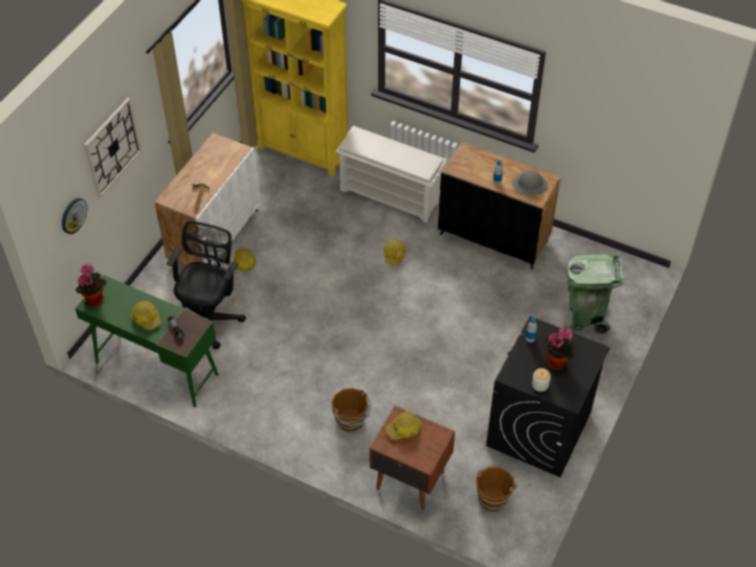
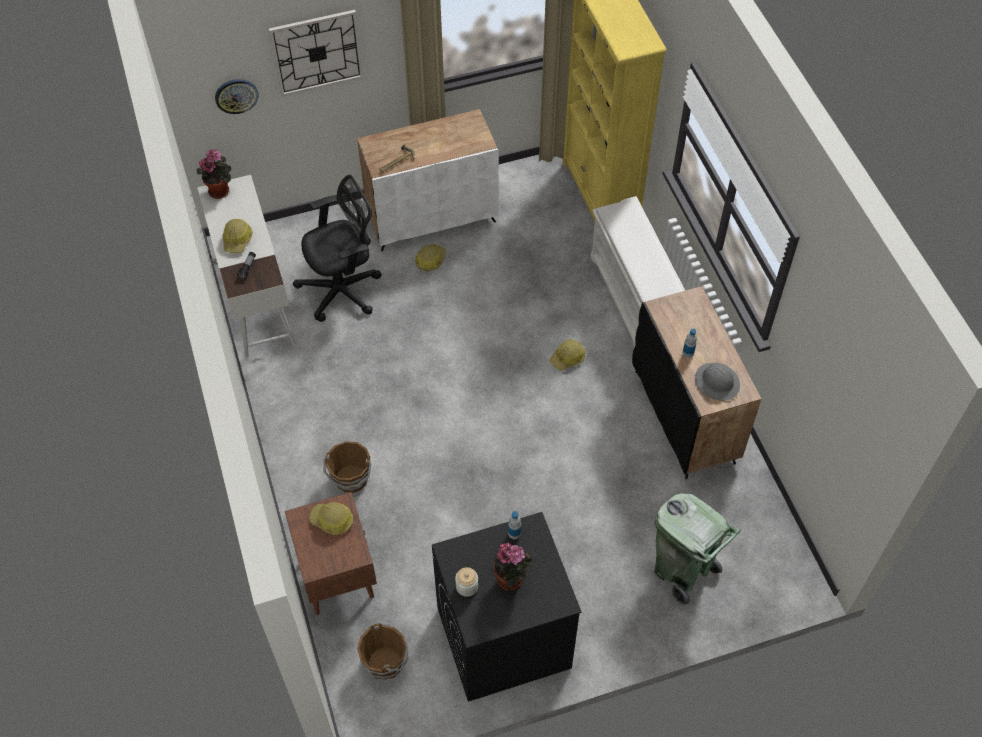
camera: 45 degrees right, 5 degrees up
(156, 368) = (255, 298): green desk -> white desk

